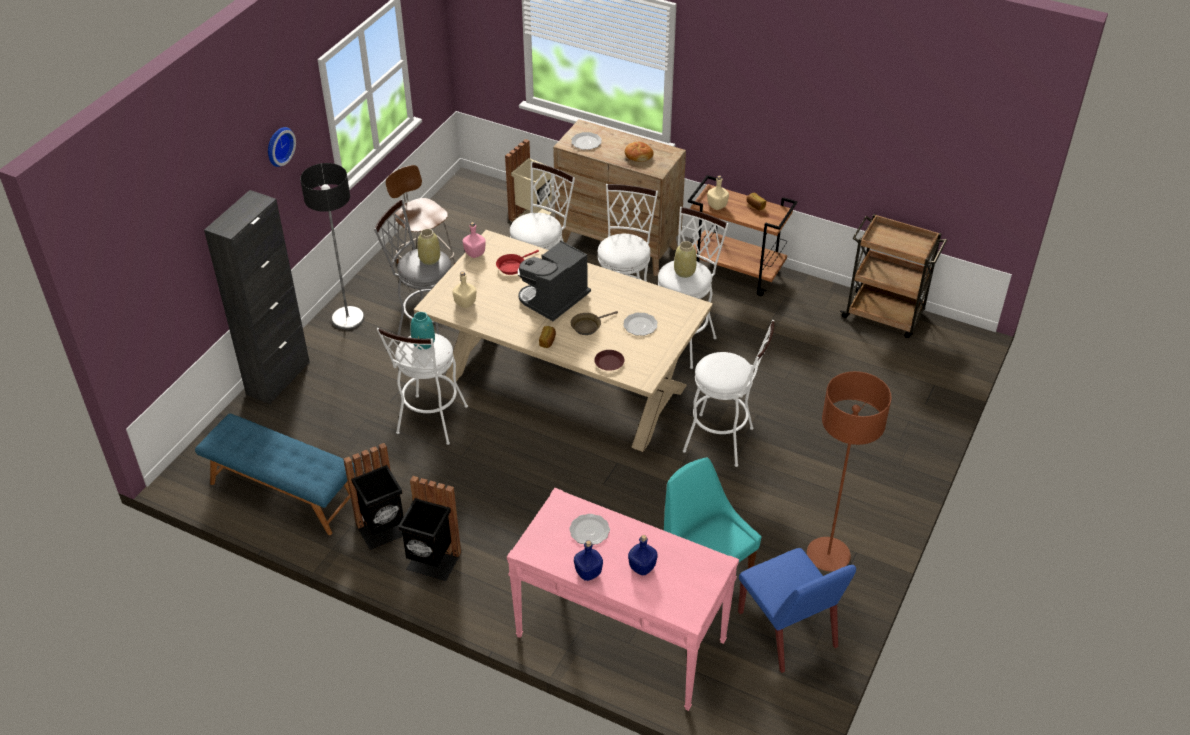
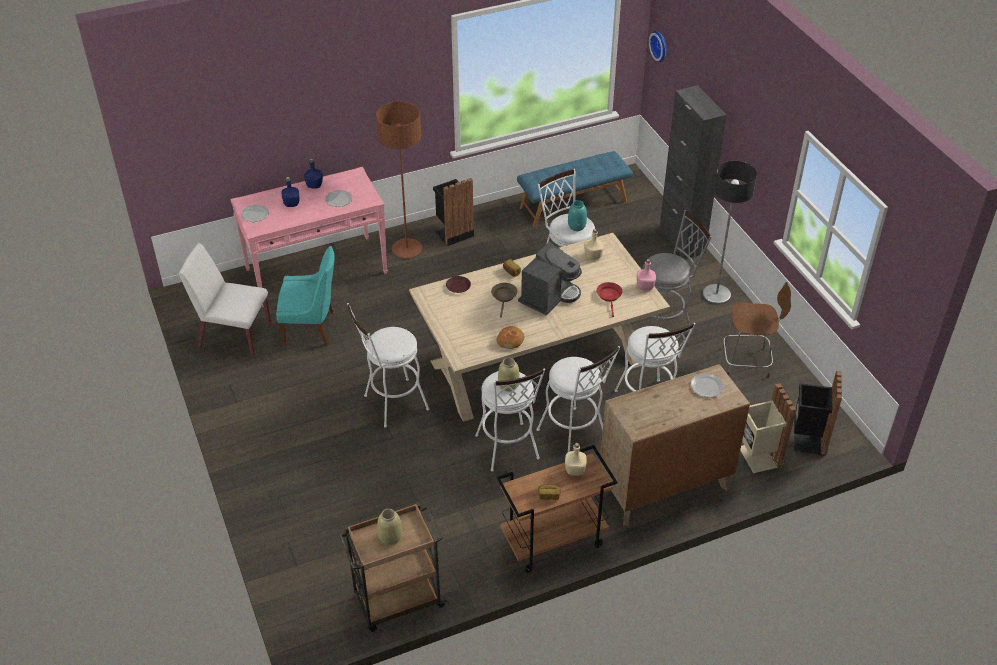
camera: 130 degrees right, 0 degrees up
(278, 146) = (758, 130): wall clock -> wall clock (660, 45)
(384, 530) = (499, 226): black trash can -> black trash can (807, 439)
(429, 259) = (666, 269): beige vase -> beige vase (390, 537)
(554, 300) = (549, 296): coffee machine -> coffee machine turned 45 degrees clockwise
(638, 155) = (654, 406): bread -> bread (510, 341)
(640, 325) = (475, 321): plate -> plate (254, 214)
(788, 630) = (233, 335): blue chair -> white chair
(828, 555) = (251, 387): brown floor lamp -> brown floor lamp (407, 249)

